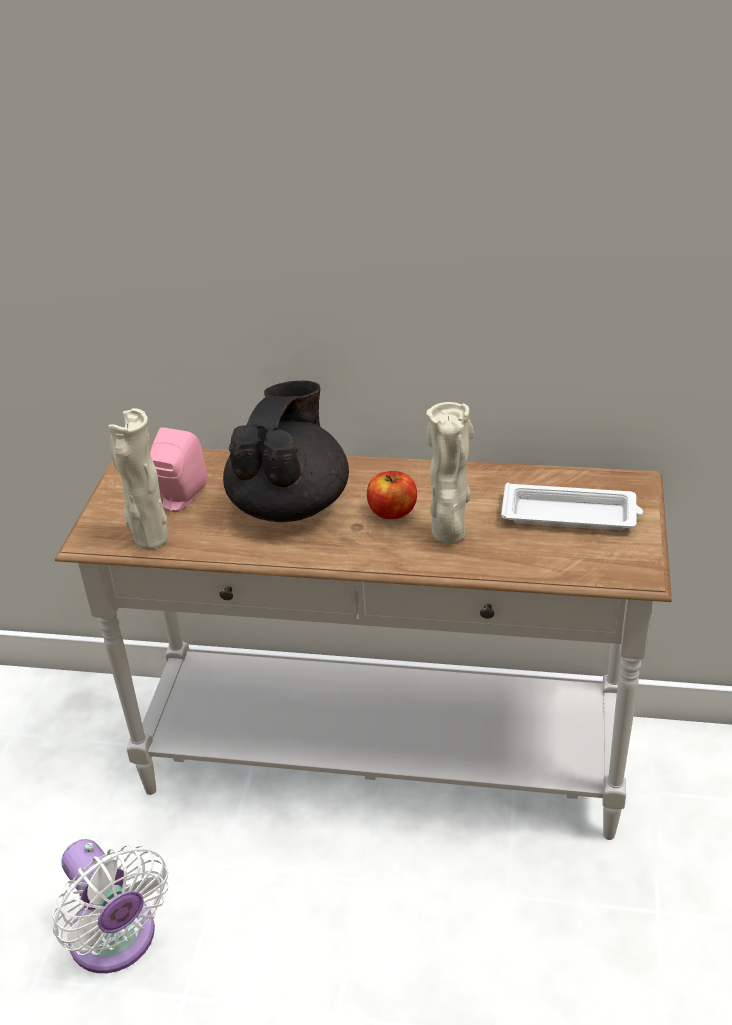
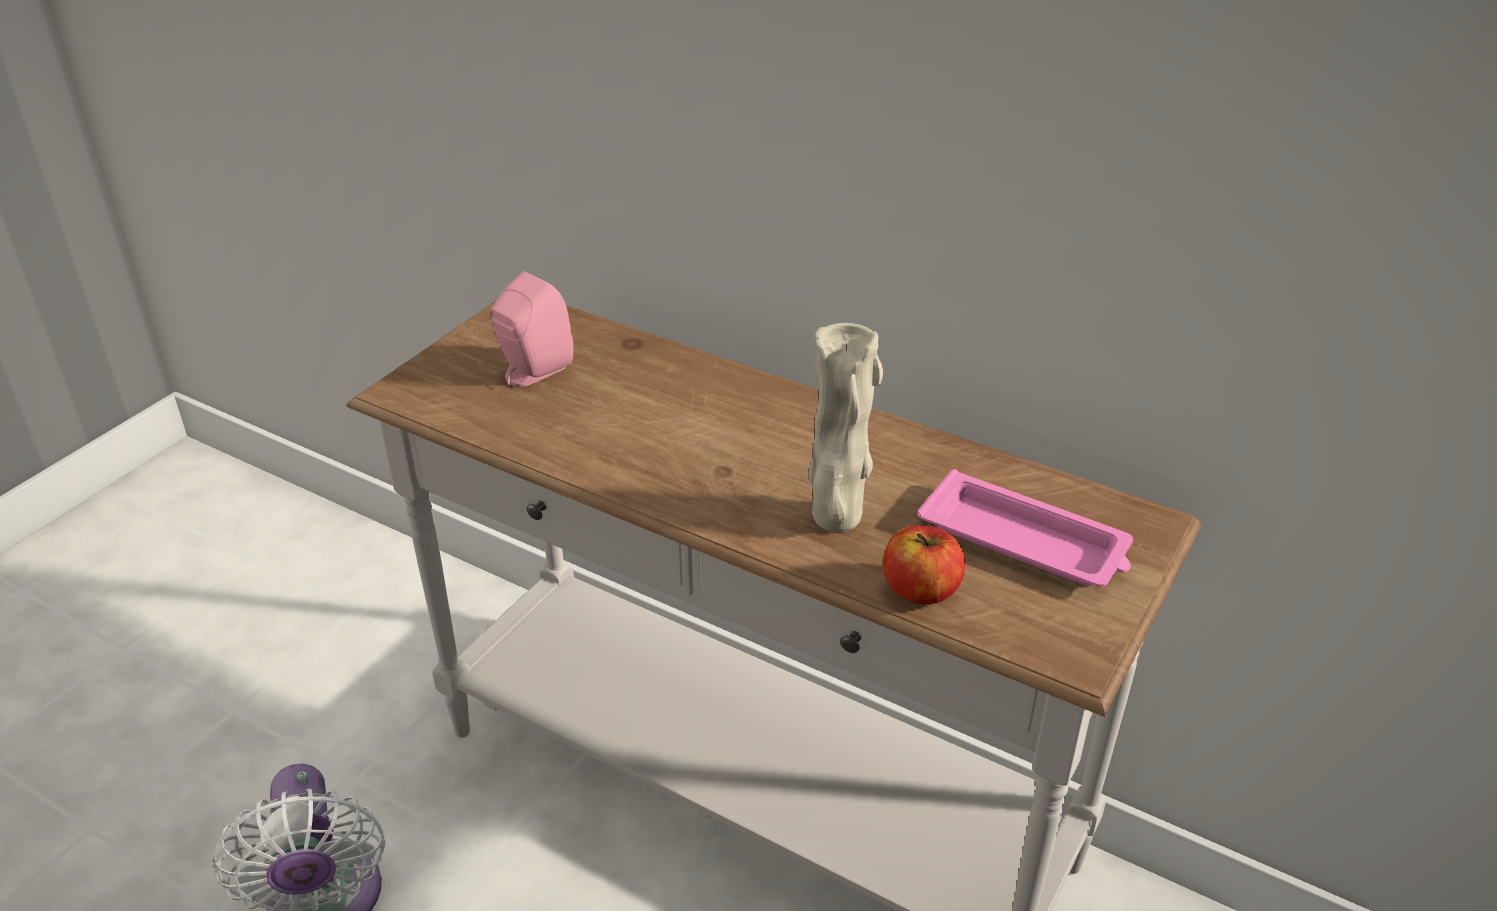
camera: 20 degrees right, 0 degrees up
(150, 539) = (463, 412): beige vase -> none
(290, 504) = (659, 417): black teapot -> none
(392, 511) = (782, 464): apple -> apple (921, 590)
(571, 515) = (1026, 542): white tray -> pink tray

